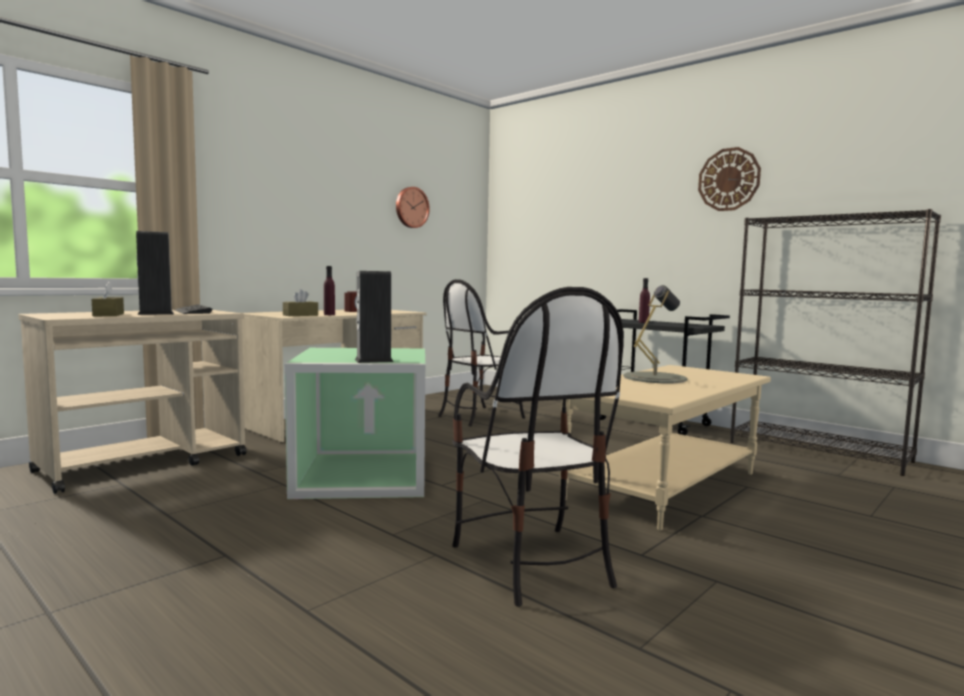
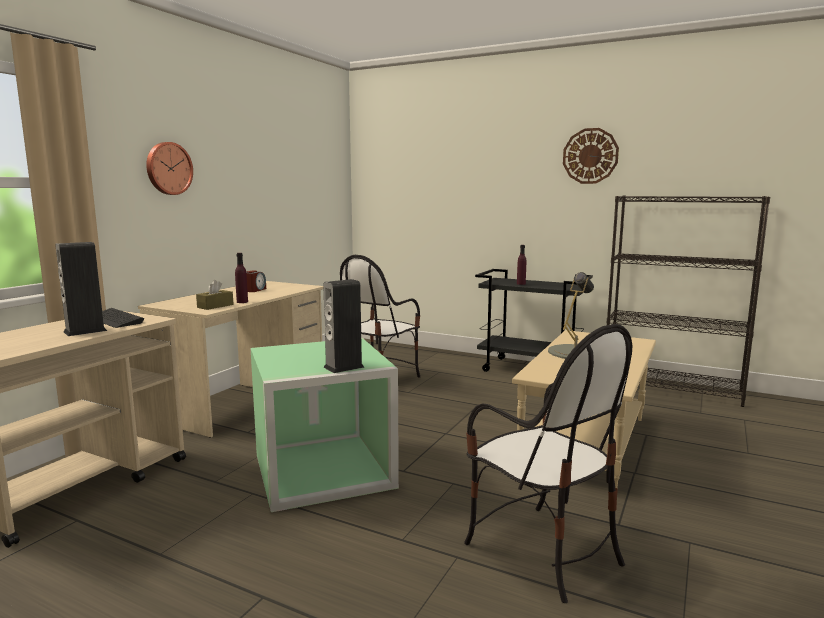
camera: 15 degrees left, 5 degrees up
(108, 315) = (36, 341): brown tissue box -> none
(411, 207) = (288, 175): wall clock -> wall clock (168, 168)

